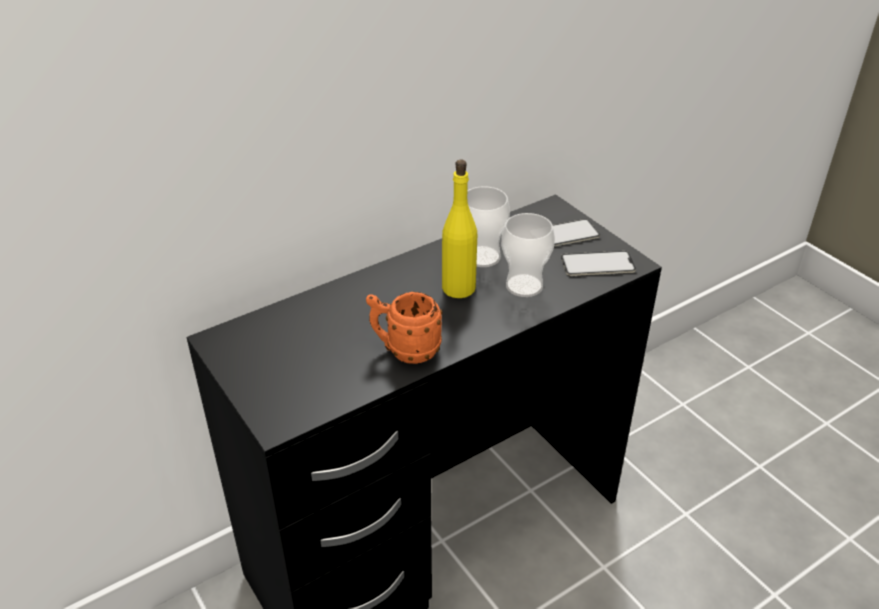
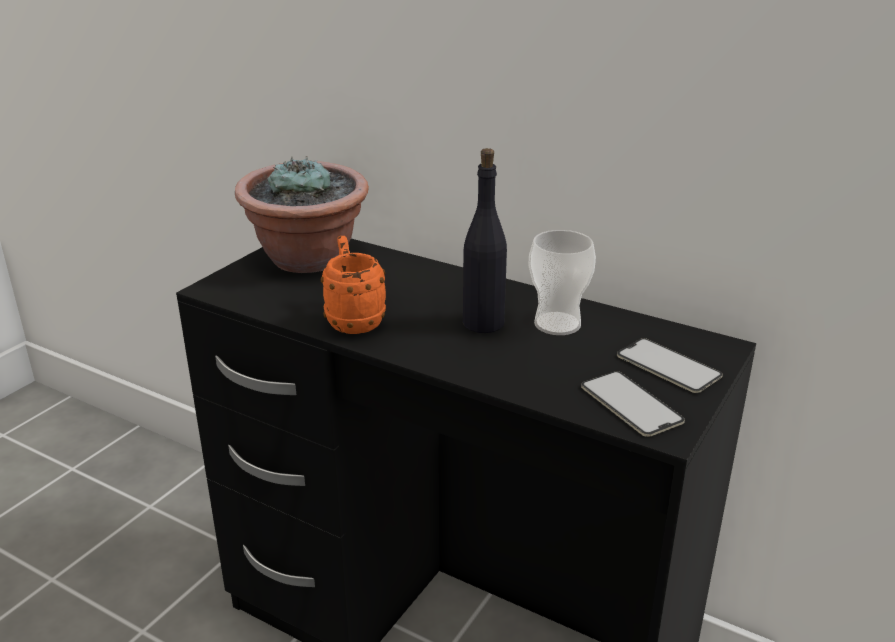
camera: 65 degrees right, 10 degrees down
(269, 349) = (308, 259): none -> potted plant
(458, 288) = (484, 323): yellow bottle -> black bottle
(524, 286) = (528, 361): cup -> none

